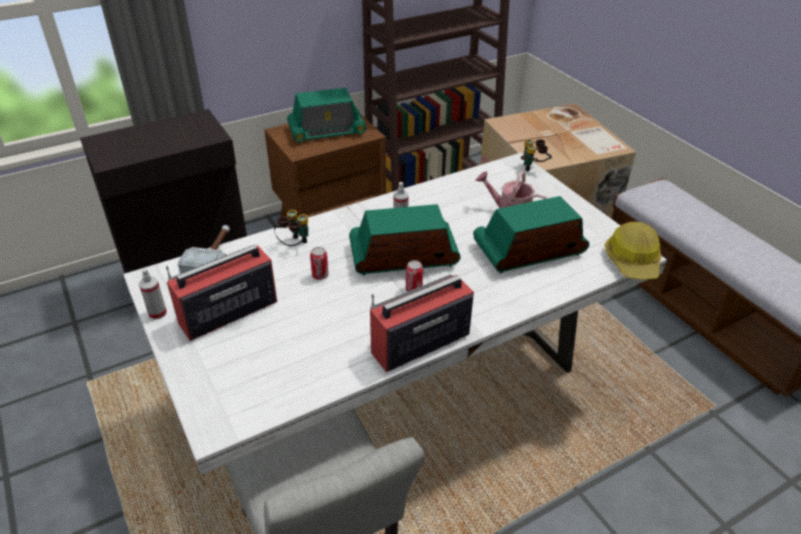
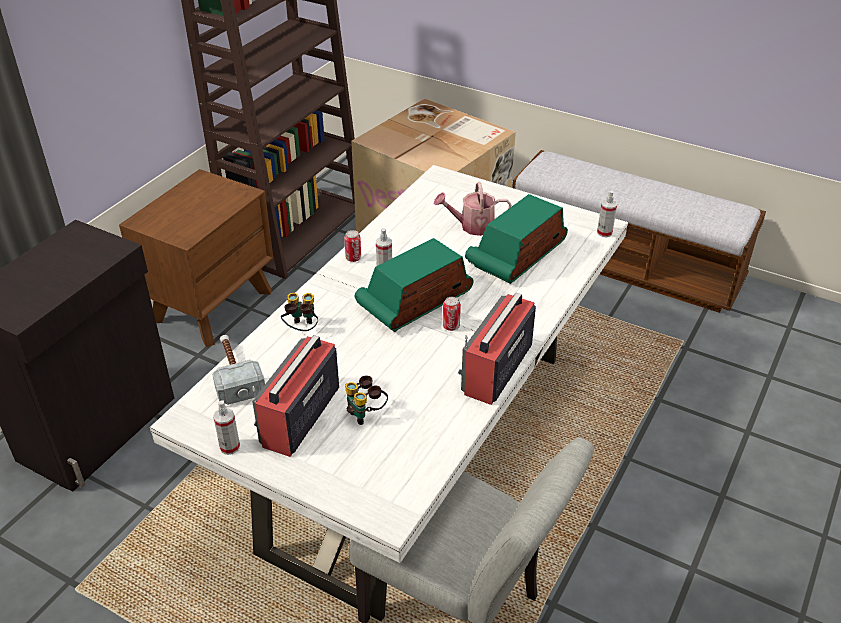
camera: 30 degrees left, 0 degrees up
(320, 275) = (355, 348): can -> can (353, 258)
(326, 131) = (195, 204): radio -> none
(534, 167) = (458, 175): binoculars -> binoculars (366, 414)
(632, 261) = (604, 233): hard hat -> spray bottle

